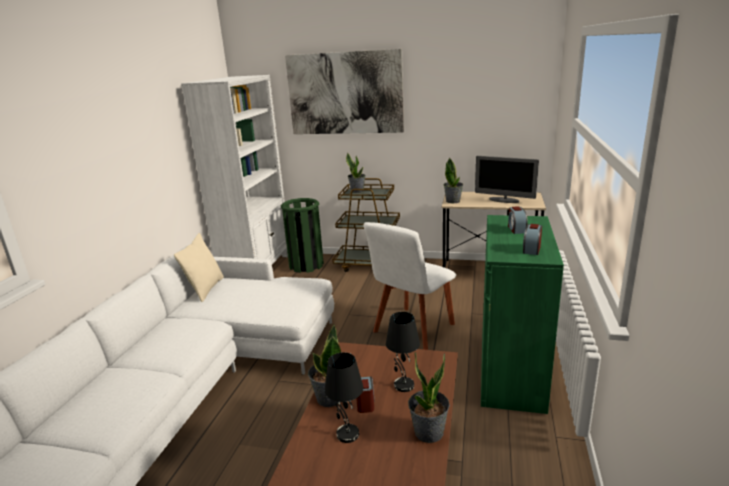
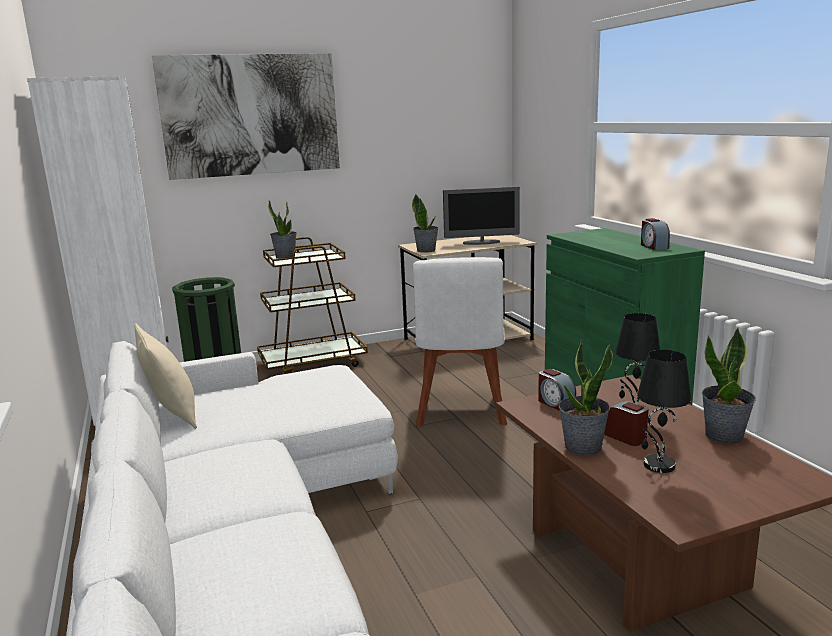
camera: 35 degrees left, 5 degrees down
(516, 229) = (603, 238): alarm clock -> alarm clock (555, 403)

